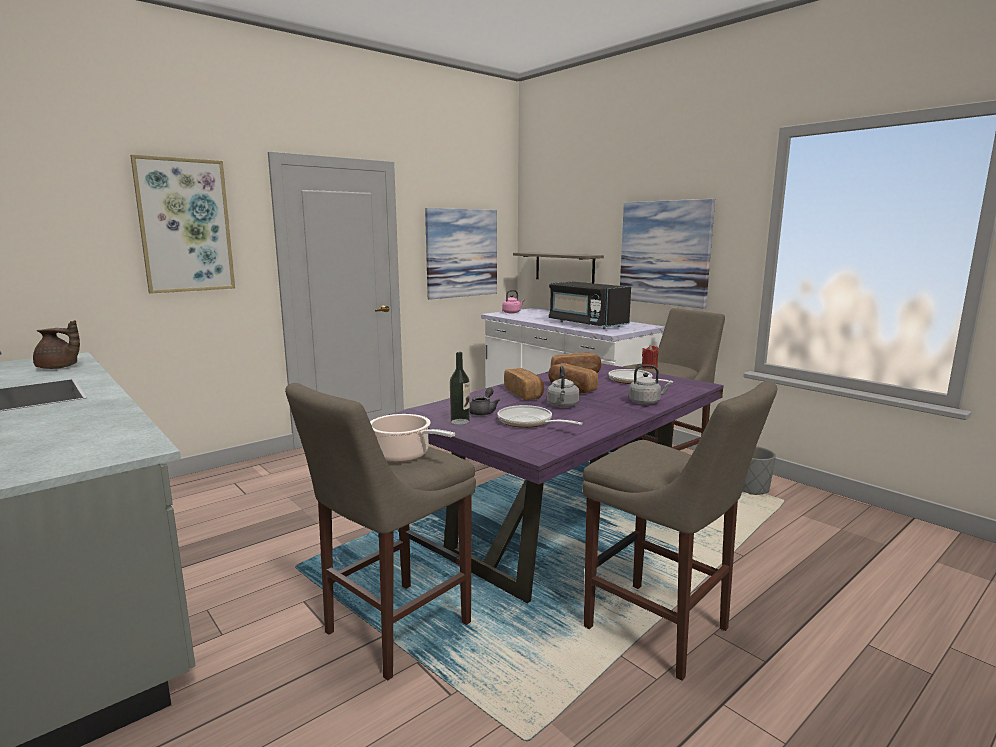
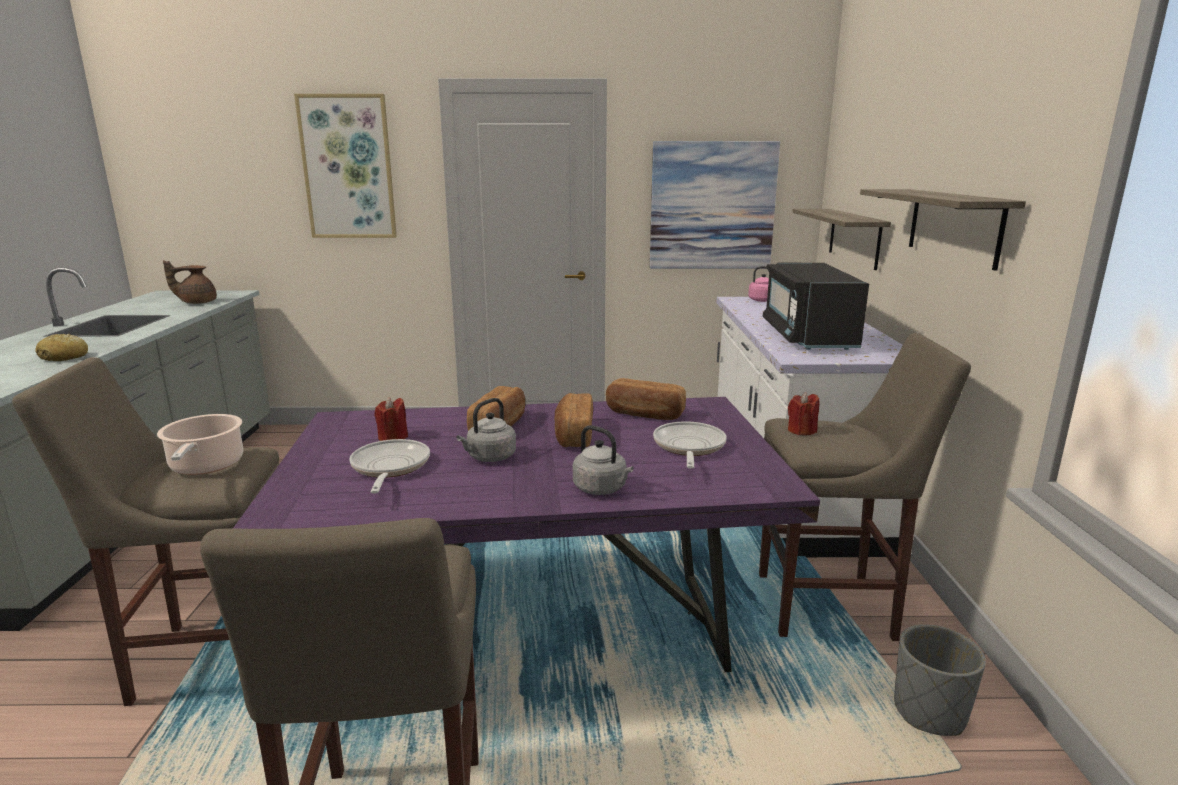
camera: 40 degrees right, 5 degrees up
(59, 367) = (197, 302): brown teapot -> brown teapot turned 105 degrees clockwise
(104, 417) = (64, 357): none -> bread
(460, 421) = (338, 443): bottle -> none
(483, 412) = (393, 437): grey teapot -> red candle
(664, 253) = (953, 226): picture -> shelf

